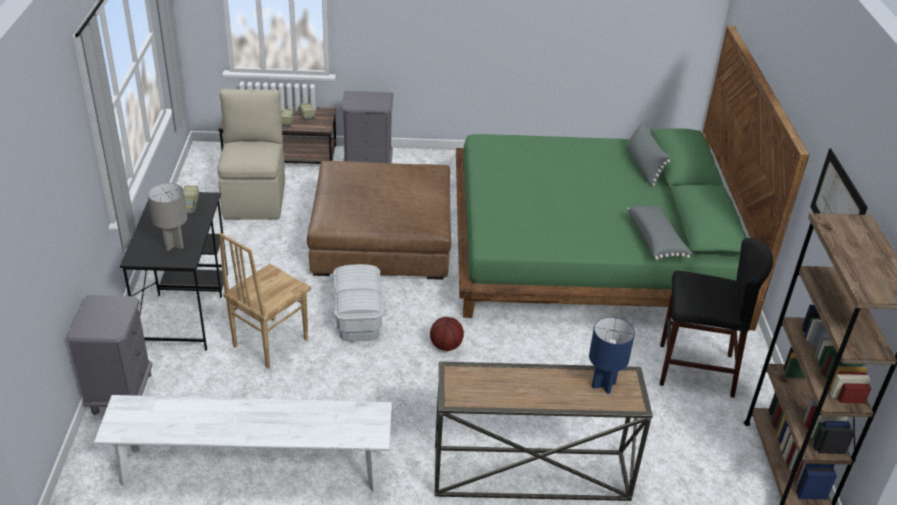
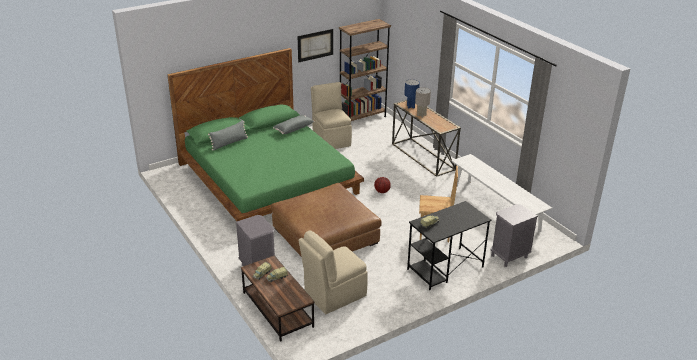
camera: 120 degrees left, 5 degrees down
(173, 244) = (460, 213): grey table lamp -> grey table lamp (421, 115)
(357, 316) = (390, 219): white storage box -> none
(695, 369) = (331, 139): black stool -> beige chair

